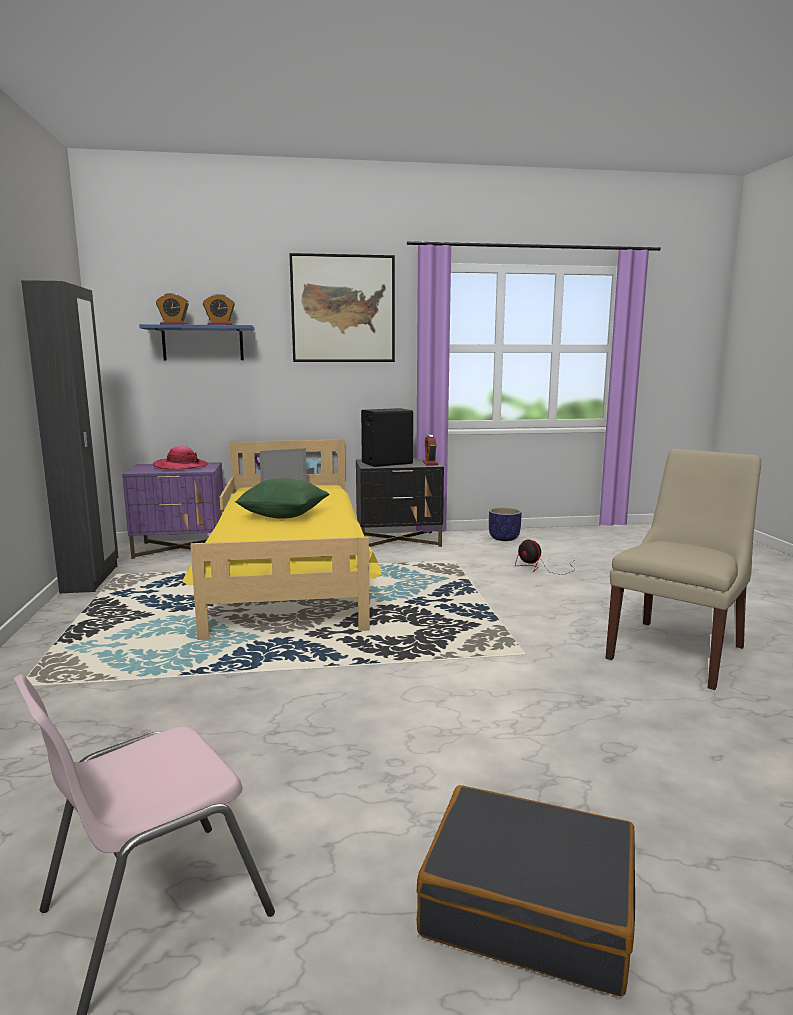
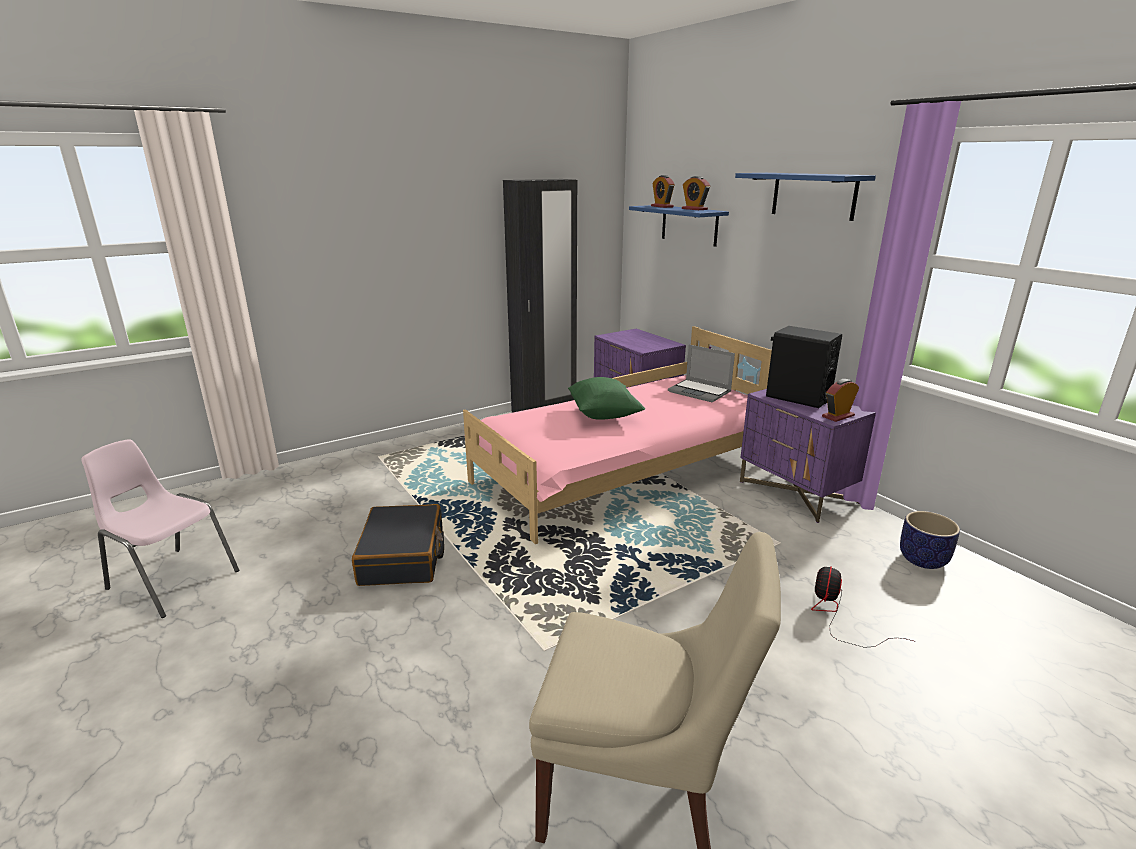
camera: 65 degrees right, 10 degrees up
(180, 466) = (645, 340): hat -> none
(290, 576) = (625, 472): yellow bed -> pink bed
(343, 309) = (813, 195): picture -> blue shelf
(398, 540) = (799, 492): black nightstand -> purple nightstand
(528, 905) = (153, 723): black suitcase -> black suitcase (403, 557)

